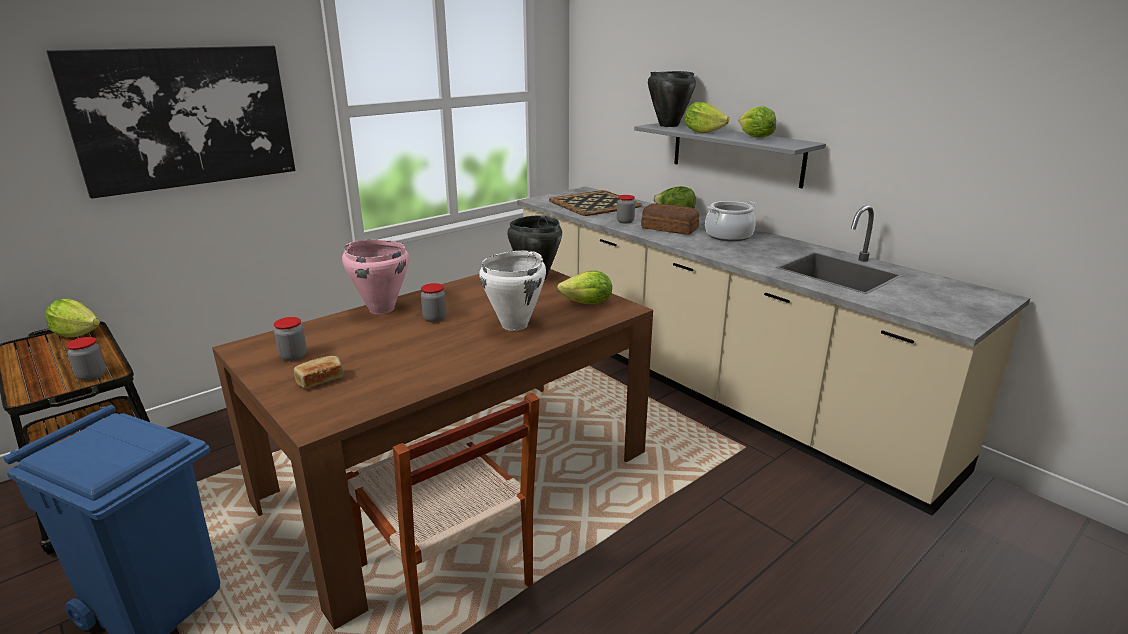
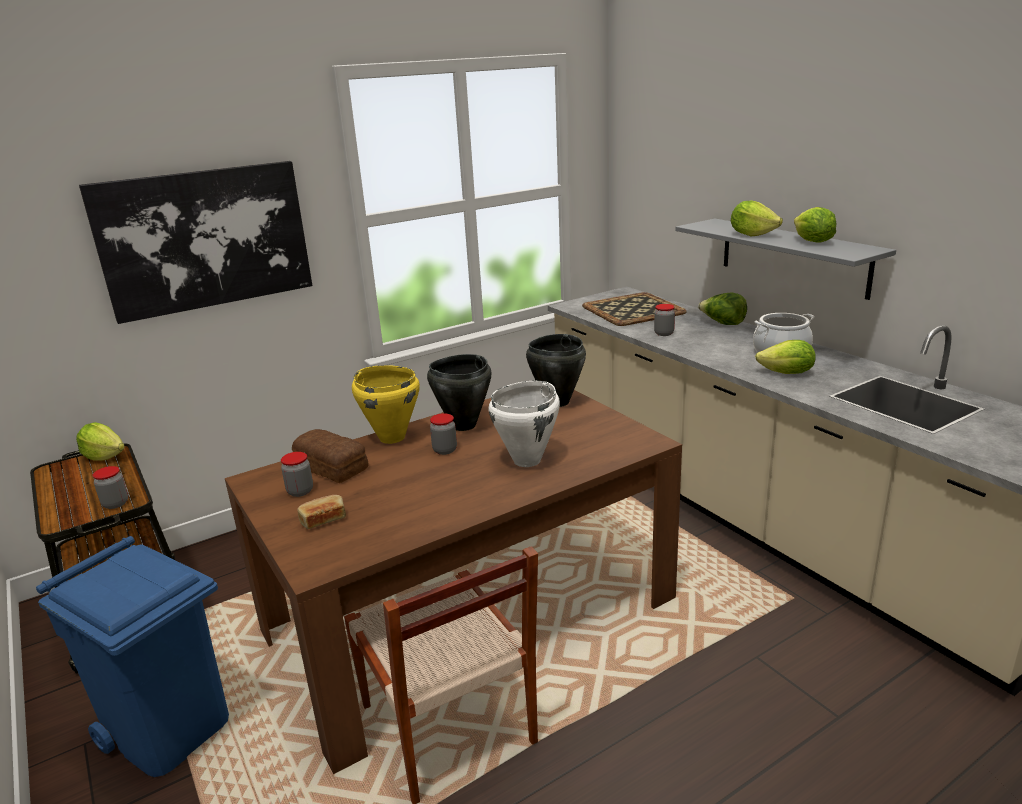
camera: 10 degrees right, 0 degrees up
(381, 309) = (392, 437): pink cooking pot -> yellow cooking pot
(587, 303) = (610, 435): lettuce -> lettuce (787, 373)
(668, 125) = (715, 225): black cooking pot -> black cooking pot (463, 425)
(669, 228) = (713, 342): bread -> bread (331, 466)

